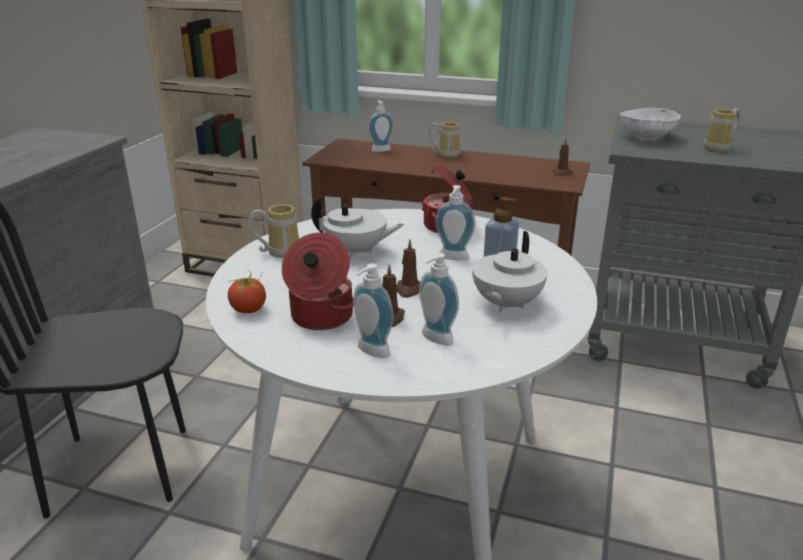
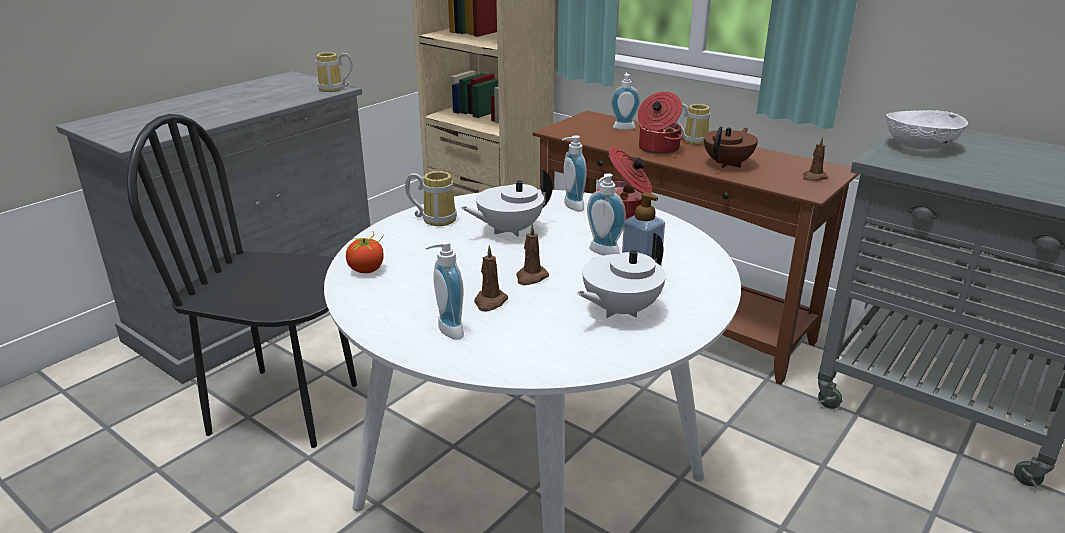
camera: 20 degrees right, 0 degrees up
(320, 317) = (425, 289): cooking pot -> cooking pot (657, 149)
(356, 251) = (509, 230): white teapot -> white teapot turned 120 degrees clockwise
(434, 339) = (517, 331): soap dispenser -> soap dispenser (570, 206)
(489, 170) = (728, 164): none -> brown teapot
(720, 148) = (1010, 170): mug -> mug (334, 89)

